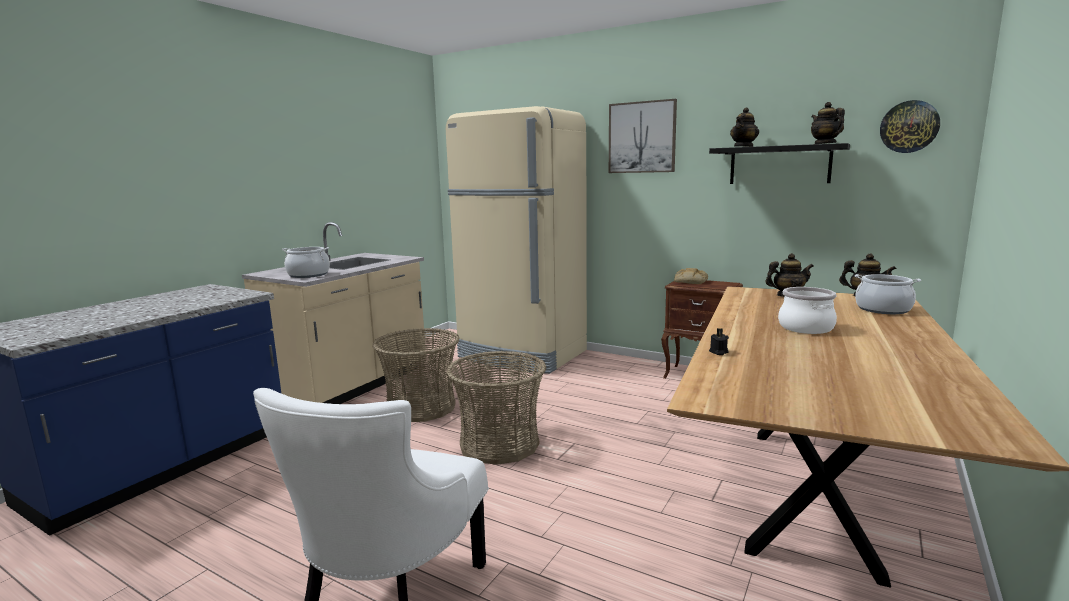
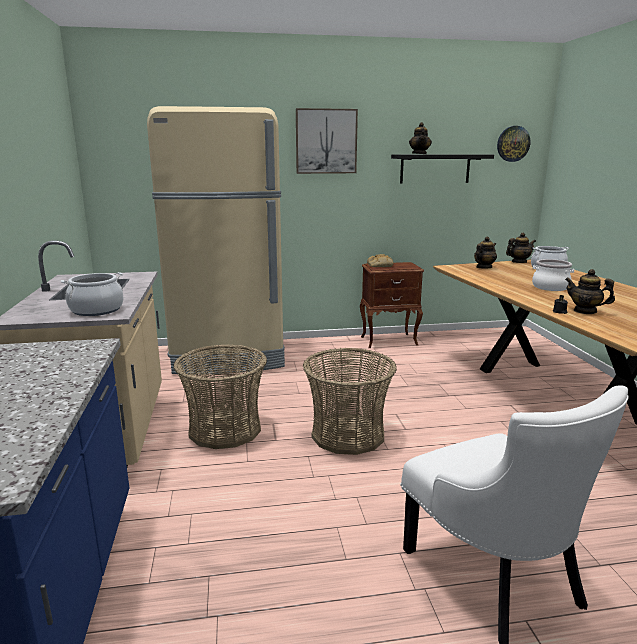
camera: 40 degrees left, 5 degrees up
(824, 144) = (472, 154): teapot -> teapot (585, 311)

